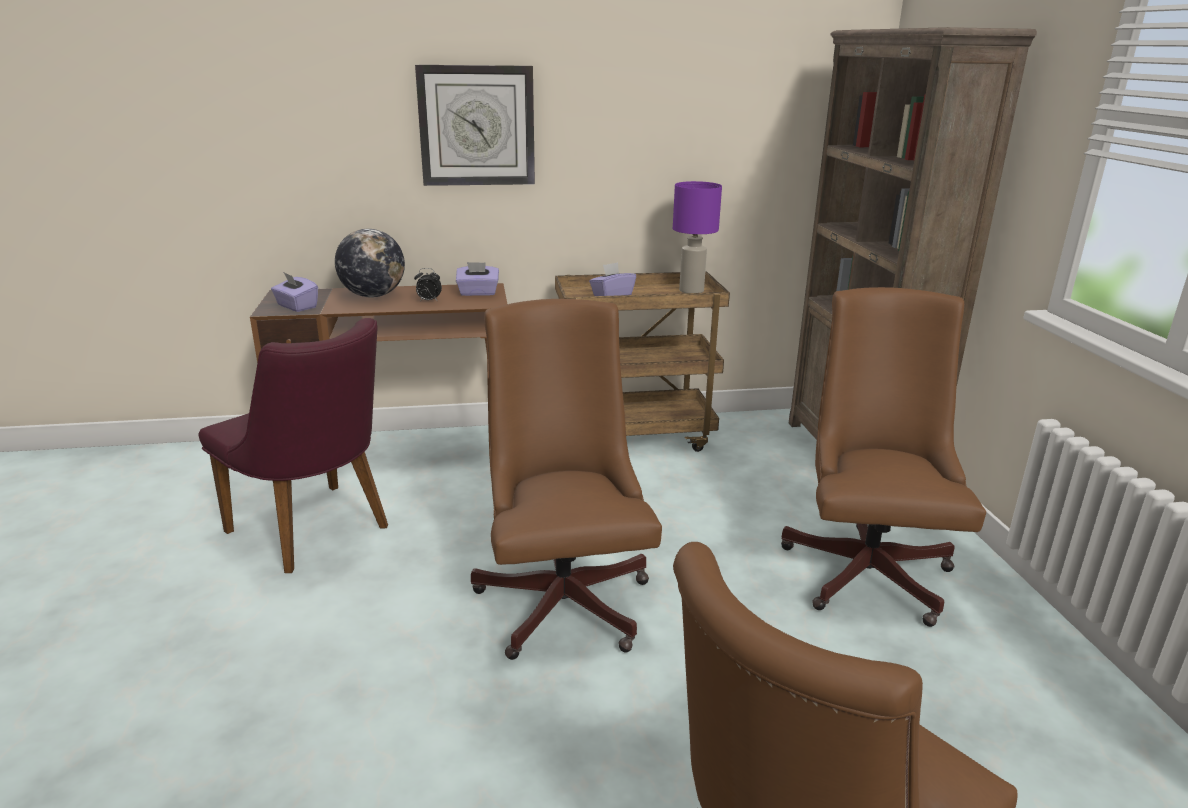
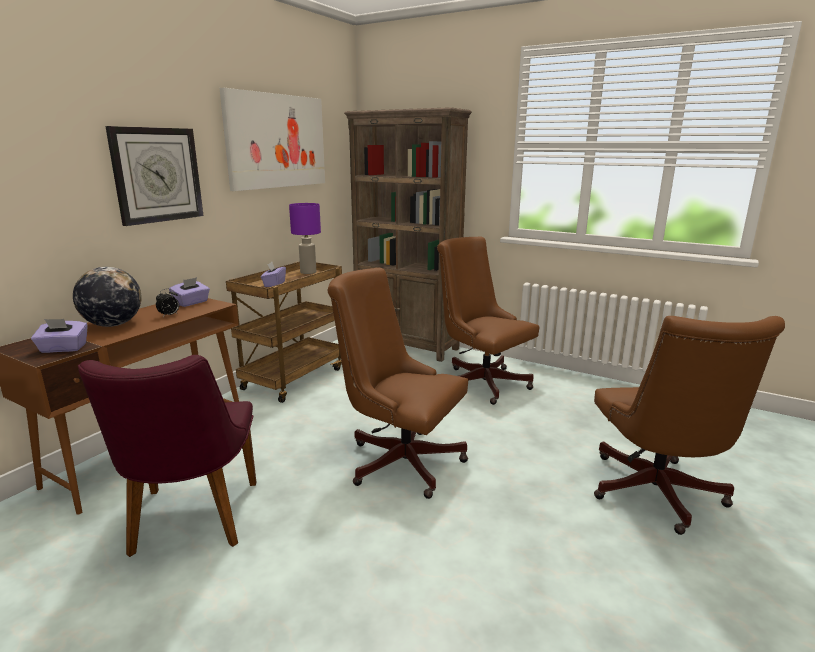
camera: 50 degrees left, 5 degrees down
(317, 533) = (190, 525): purple chair -> purple chair turned 90 degrees clockwise
(689, 82) = (276, 141): none -> picture

